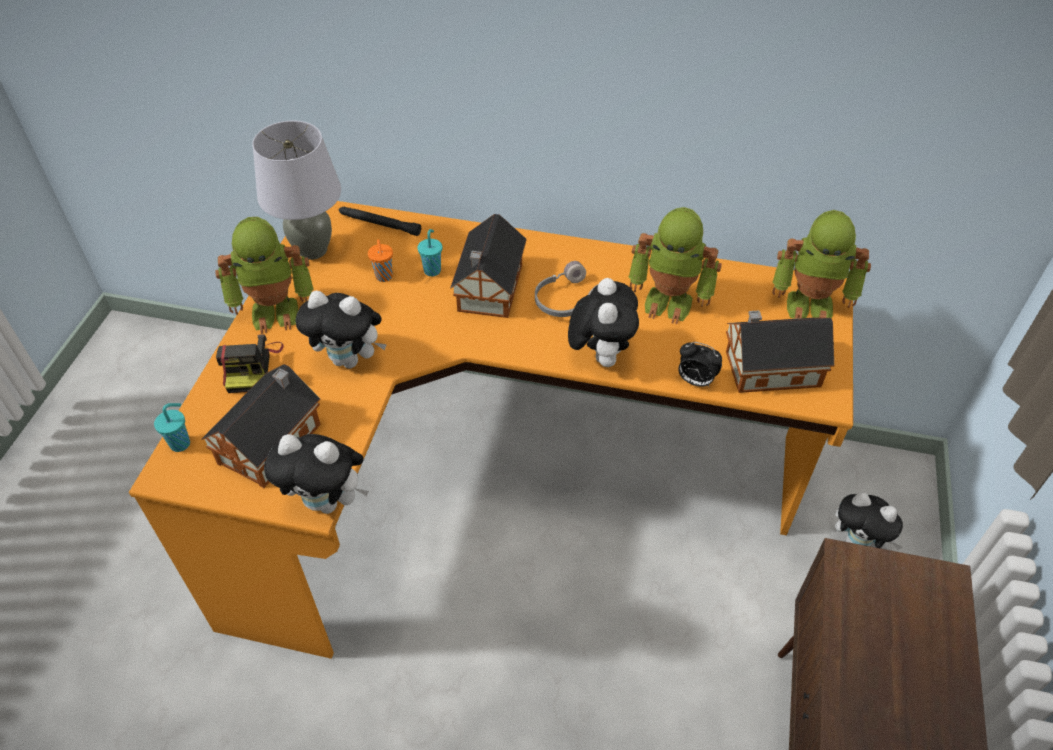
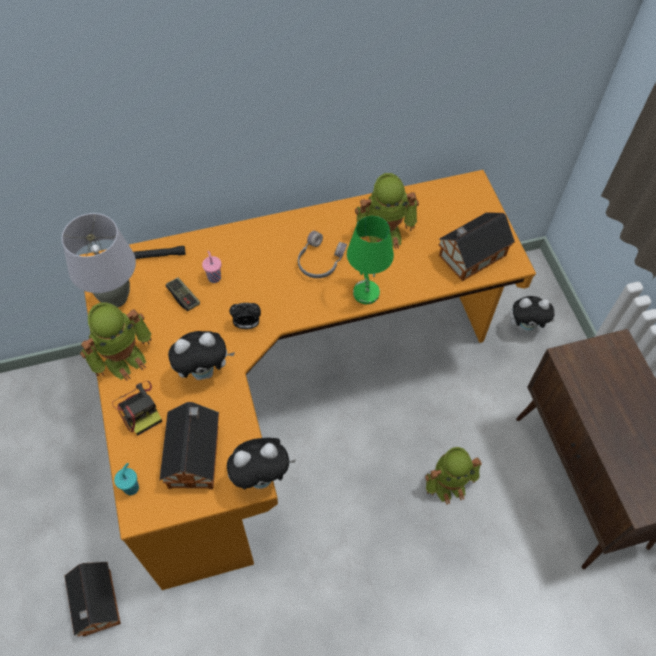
camera: 30 degrees left, 10 degrees up
(384, 277) = (183, 297): orange cup -> game controller
(432, 270) = (214, 277): turquoise cup -> pink cup
(488, 290) = (263, 276): toy house -> toy house (97, 605)
(600, 355) = (365, 292): plush toy -> green table lamp
(695, 381) = (433, 284): alarm clock -> alarm clock (246, 324)
(810, 304) = (469, 199): toy robot -> toy robot (448, 484)

